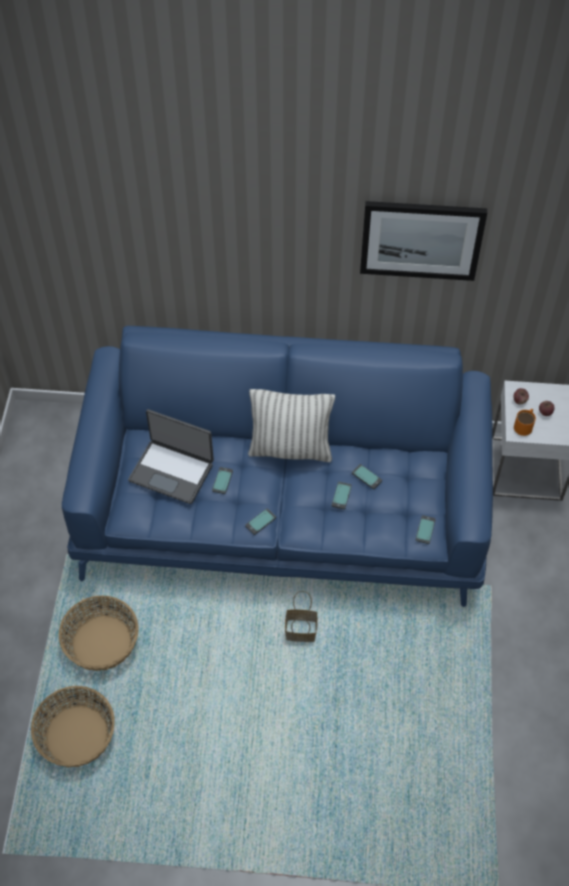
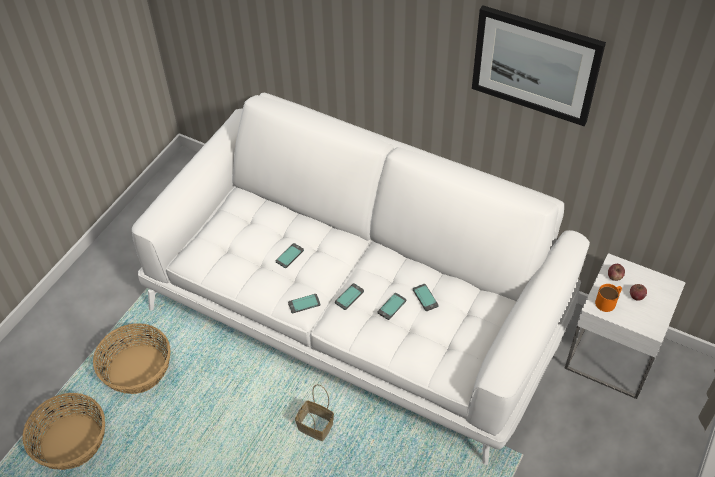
camera: 25 degrees right, 5 degrees down
(172, 471) = (250, 232): laptop -> none
(284, 506) = (359, 308): blue sofa -> white sofa
(290, 449) = (367, 249): pillow -> none
(425, 530) = (457, 367): phone -> phone (349, 297)

